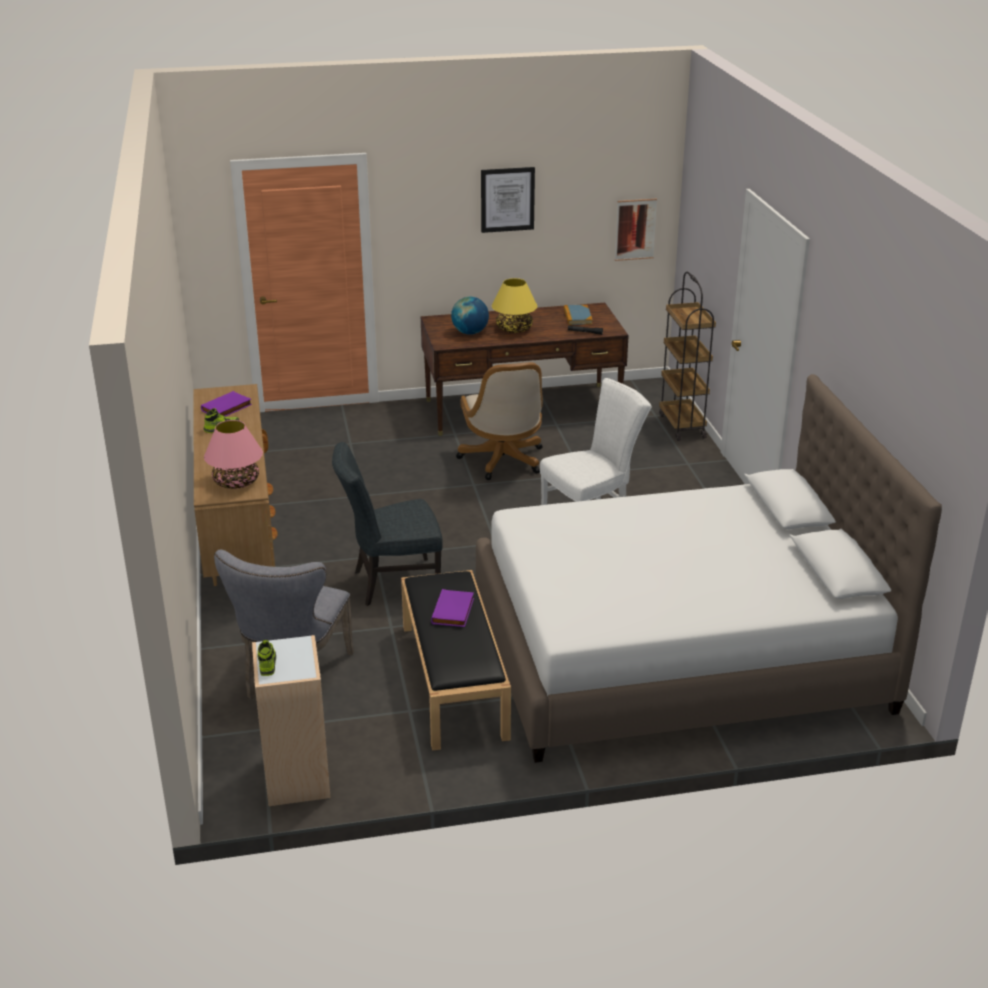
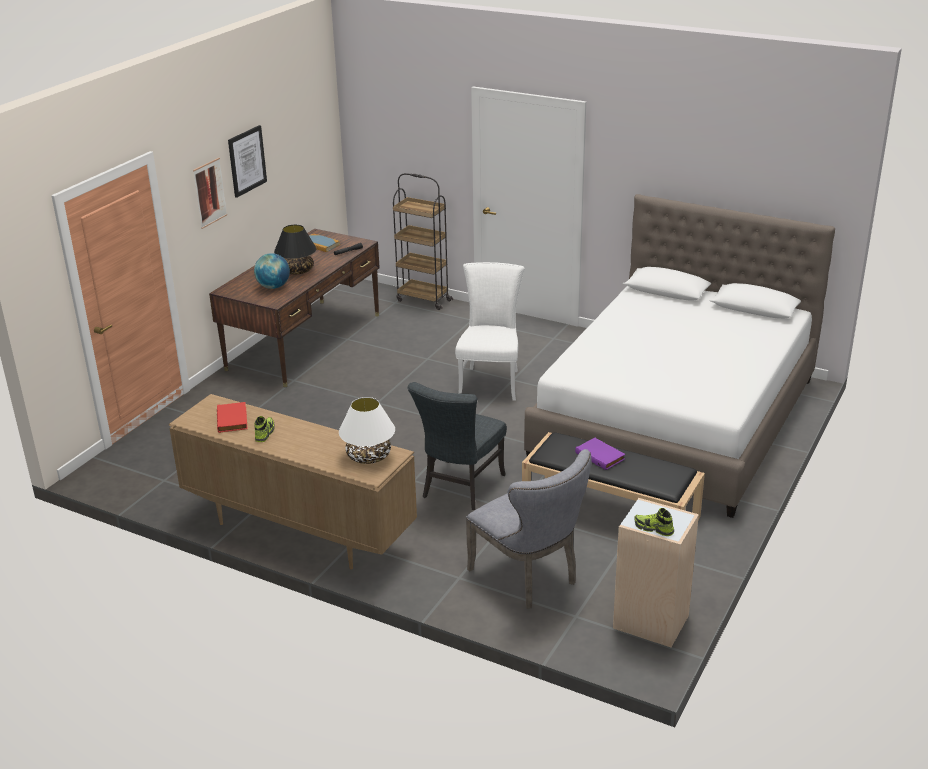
camera: 50 degrees left, 0 degrees up
(227, 408) = (233, 420): purple book -> red book
(236, 482) = (369, 456): pink table lamp -> white table lamp
(504, 462) = (366, 379): office chair -> none
(514, 329) = (297, 271): yellow table lamp -> black table lamp
(635, 229) = (321, 158): picture -> picture (209, 193)

